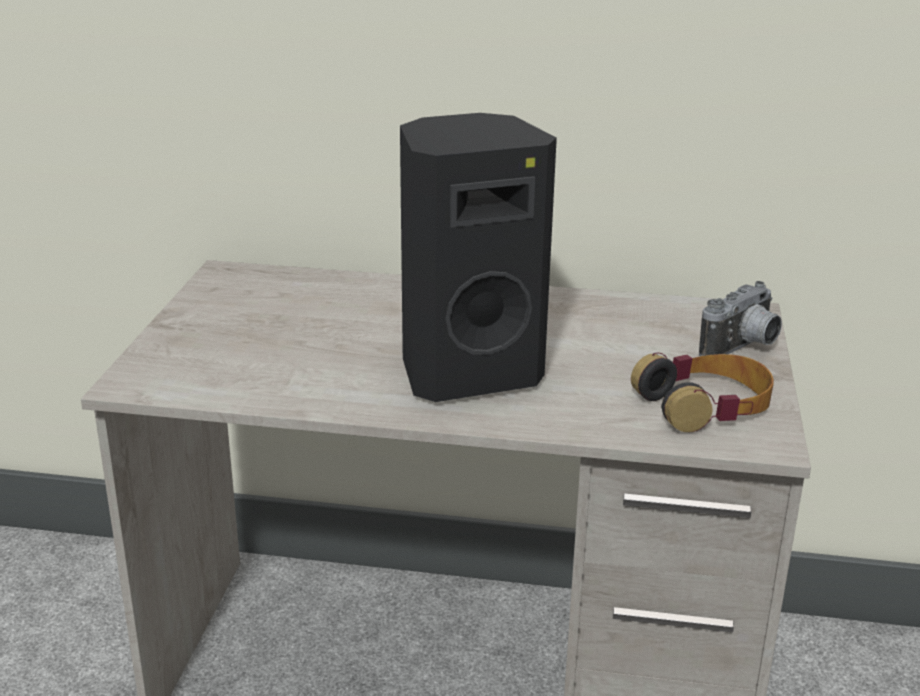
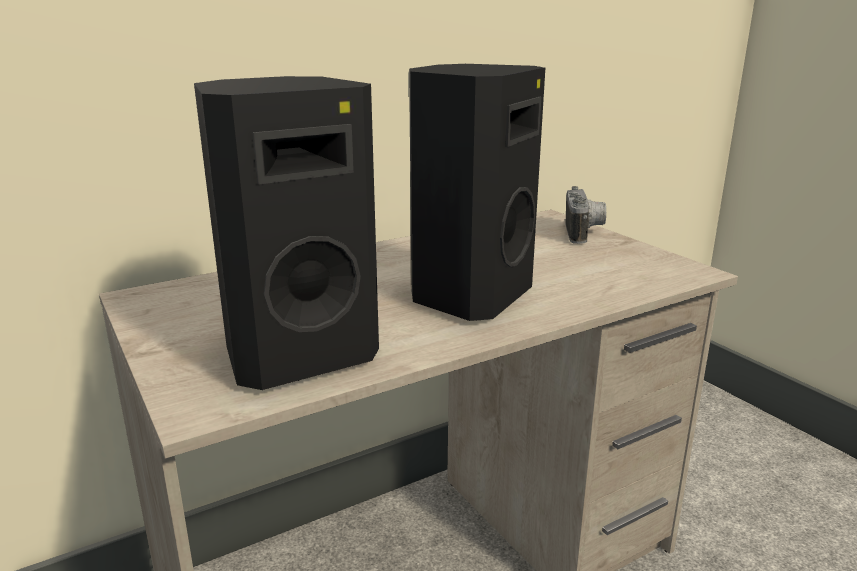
camera: 40 degrees left, 5 degrees down
(249, 369) = (297, 355): none -> black speaker
(705, 405) = (629, 265): headphones -> none

